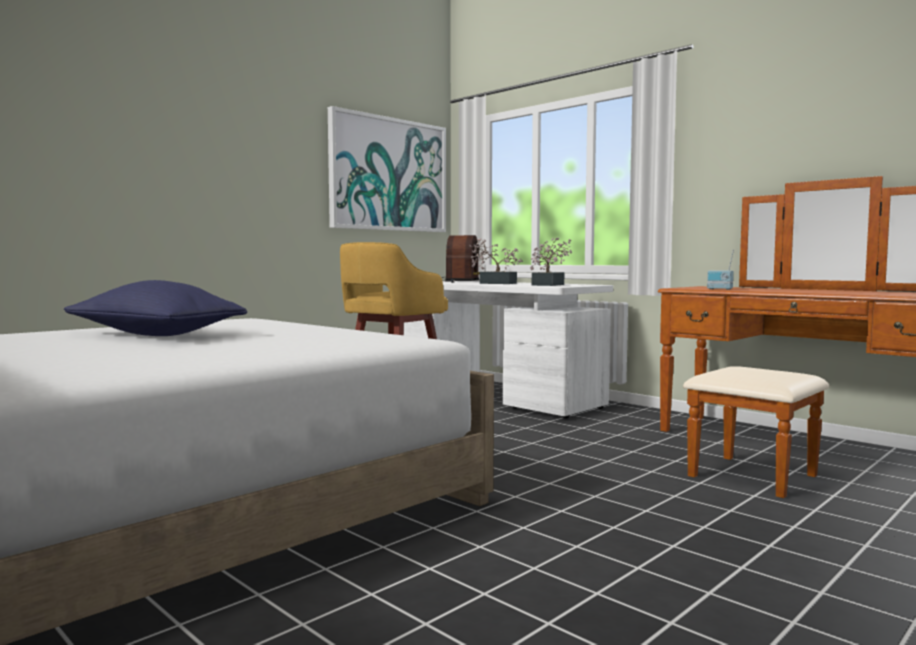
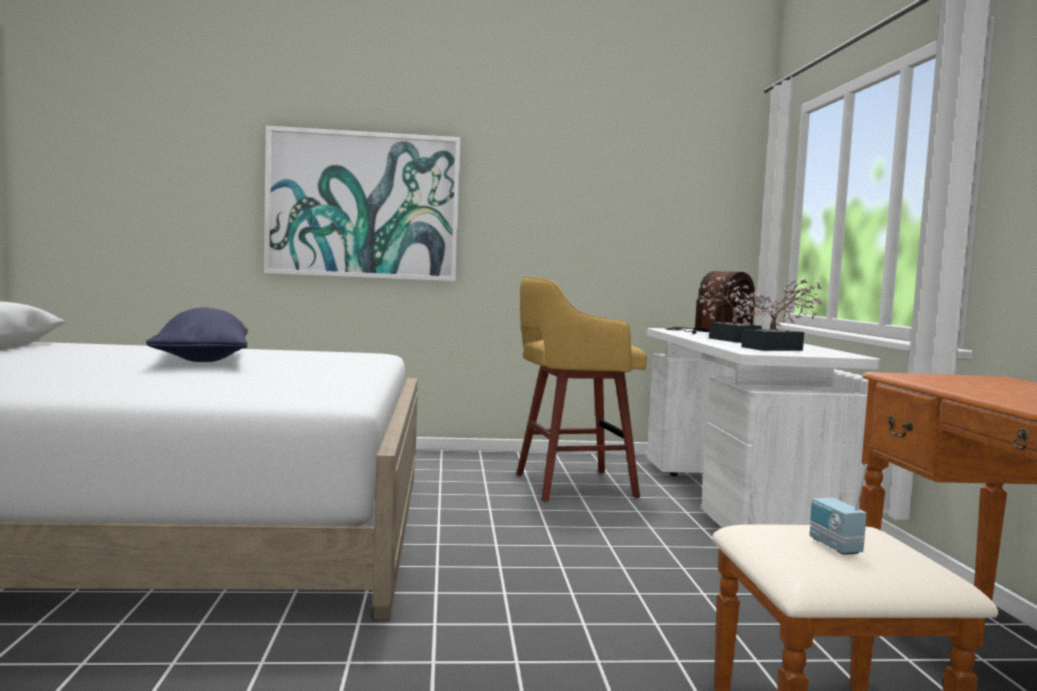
camera: 40 degrees right, 0 degrees up
(389, 174) = (663, 193): picture -> picture (363, 205)
(719, 289) = (946, 385): radio -> radio (833, 546)

